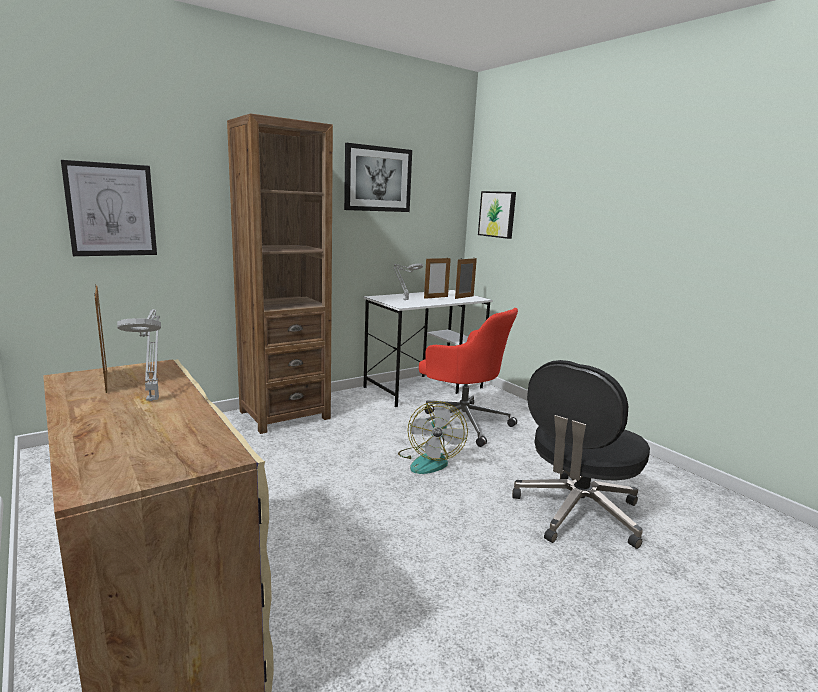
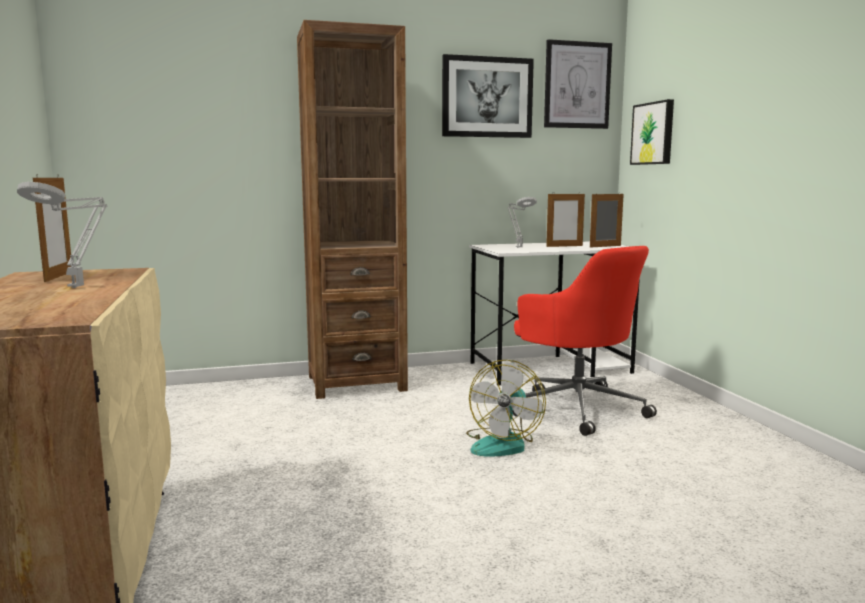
camera: 20 degrees right, 5 degrees down
(111, 210) = (174, 140): picture -> picture (577, 85)
(576, 513) = (680, 525): black office chair -> none

